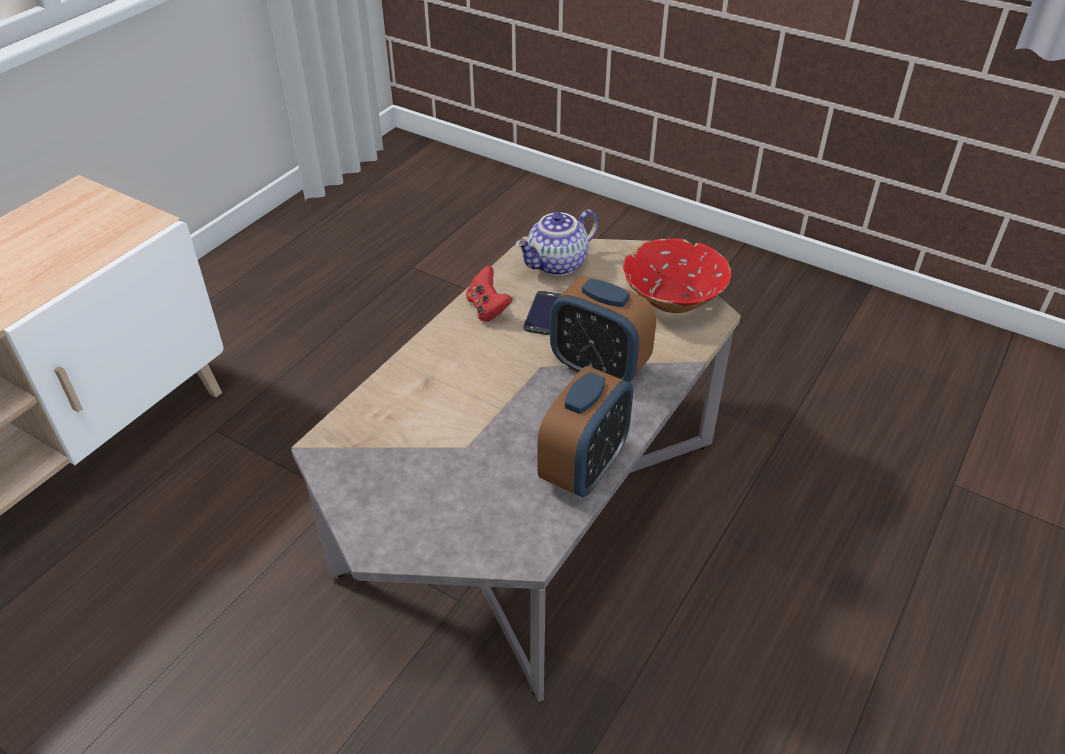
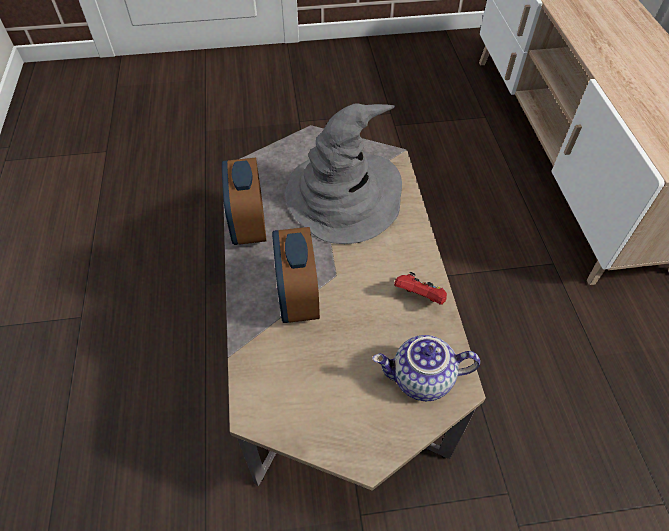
camera: 140 degrees right, 10 degrees up
(440, 435) = (344, 197): none -> grey hat
(544, 313) = (379, 320): phone -> none
(557, 265) = (421, 380): teapot -> teapot turned 105 degrees counterclockwise
(599, 368) = (297, 298): alarm clock -> alarm clock turned 90 degrees counterclockwise
(673, 301) = (295, 405): red bowl -> none

